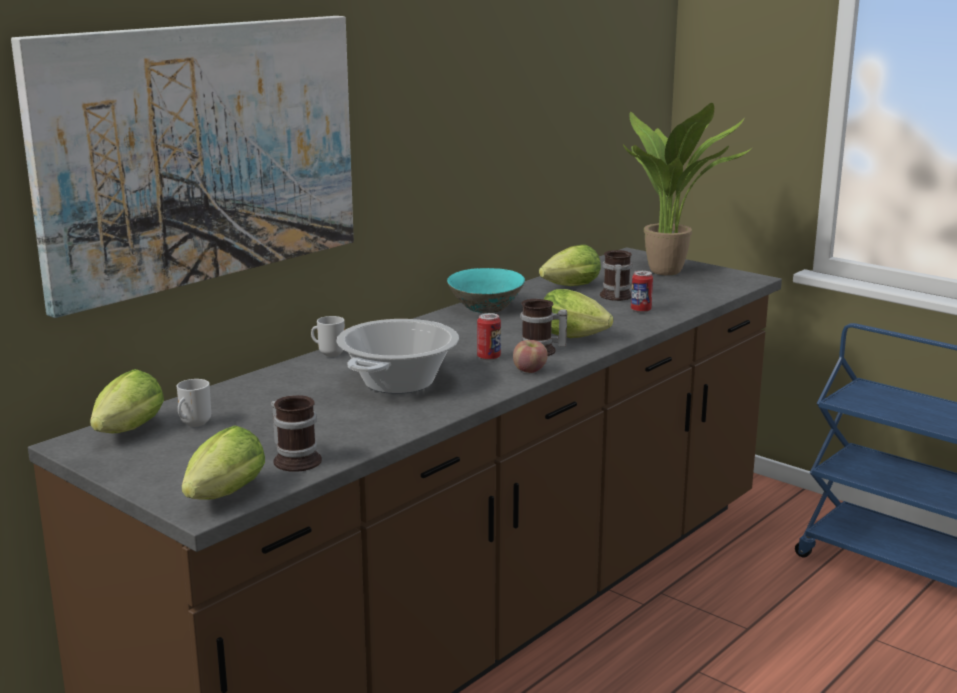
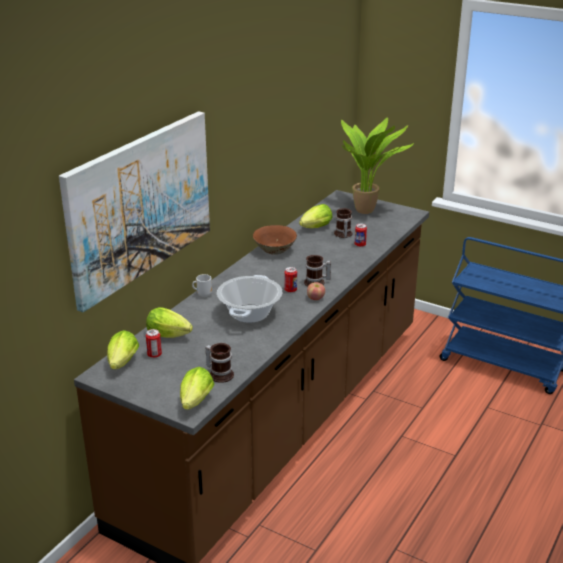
camera: 10 degrees left, 10 degrees up
(193, 424) = (154, 355): mug -> can
(485, 308) = (274, 250): turquoise bowl -> brown bowl
(576, 337) = (332, 270): lettuce -> lettuce (171, 336)

